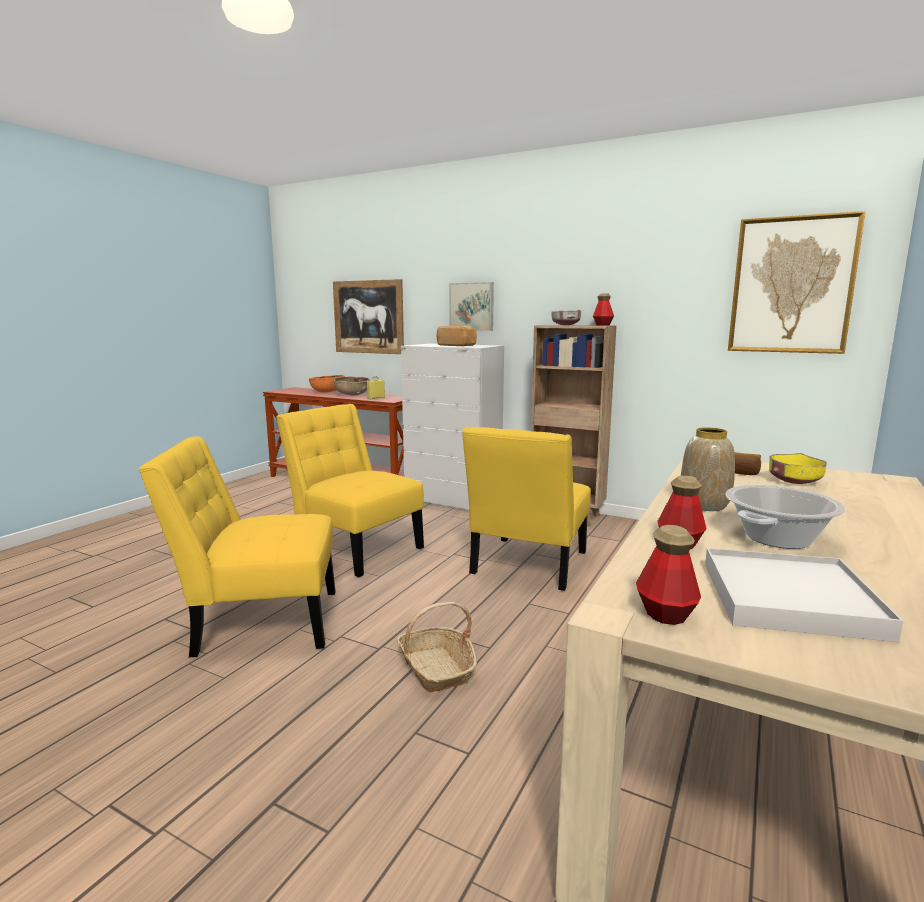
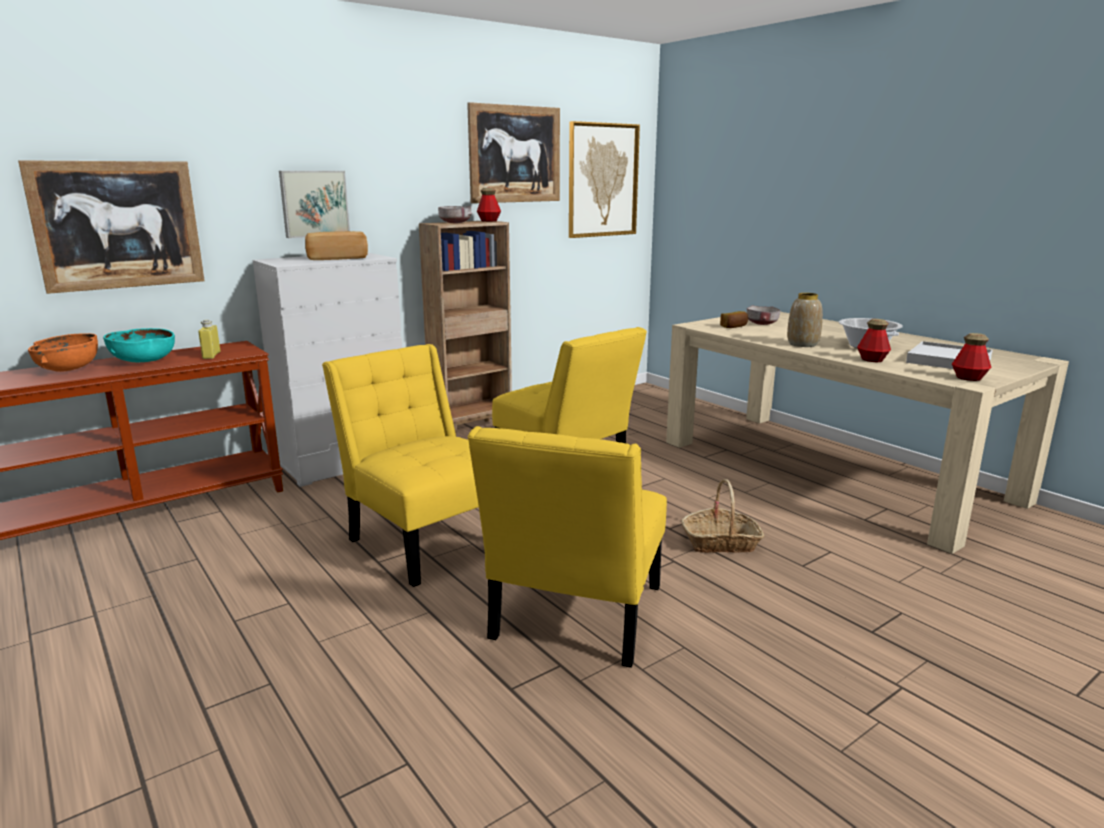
camera: 65 degrees left, 5 degrees up
(352, 395) = (143, 361): brown bowl -> turquoise bowl
(356, 548) = (426, 539): yellow chair -> yellow chair turned 75 degrees clockwise
(660, 261) = (515, 154): none -> picture
(794, 481) = (762, 323): yellow bowl -> grey bowl

